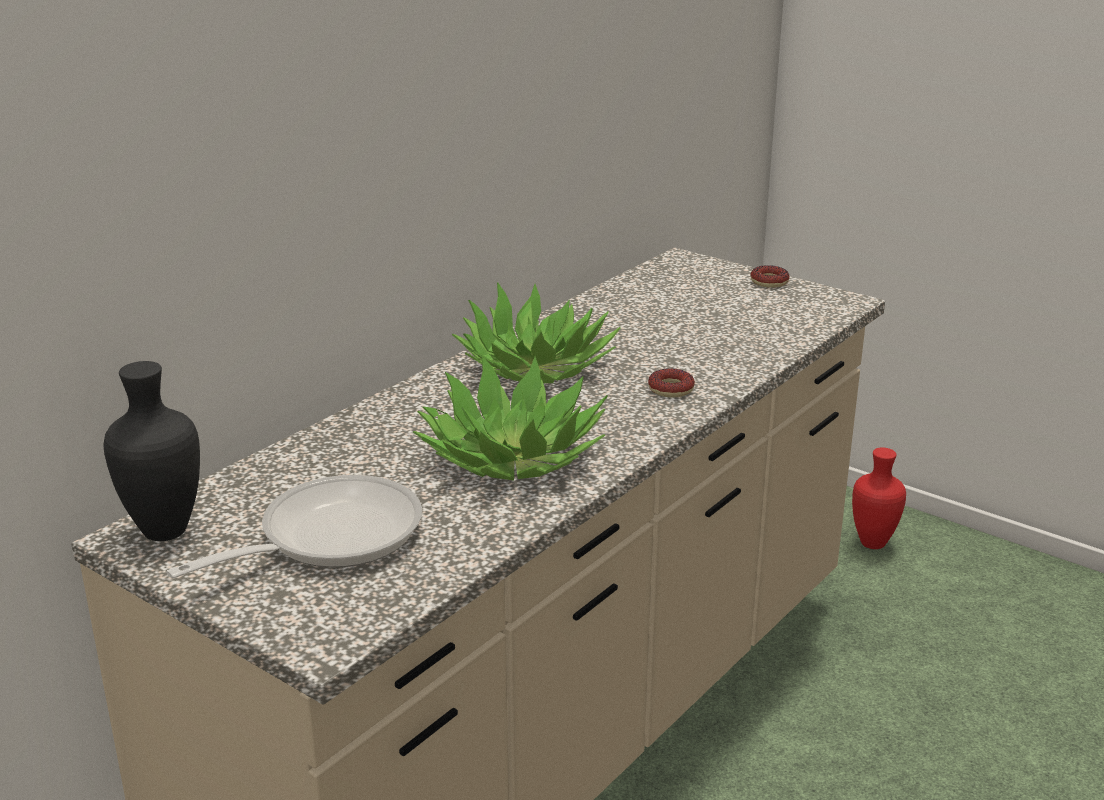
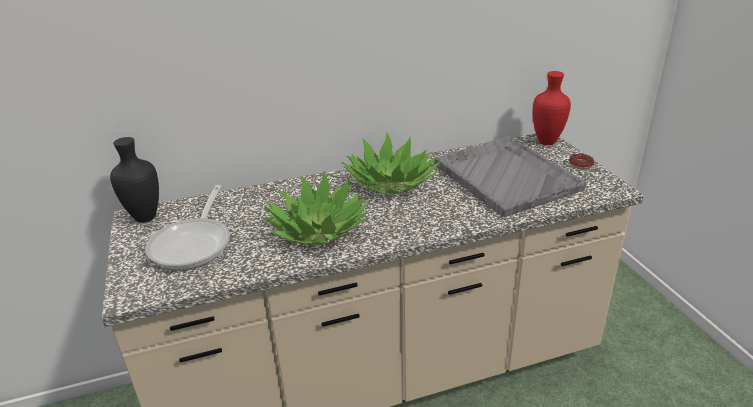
camera: 35 degrees right, 5 degrees up
(328, 537) = (194, 243): frying pan -> frying pan turned 105 degrees clockwise
(670, 389) = (441, 215): donut -> none
(691, 319) = (505, 176): none -> grey tray
(872, 542) = (651, 337): red vase -> red vase (547, 141)

